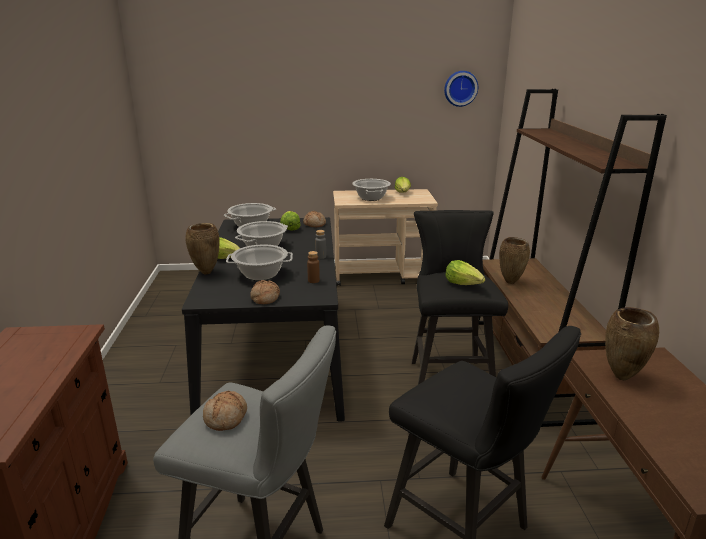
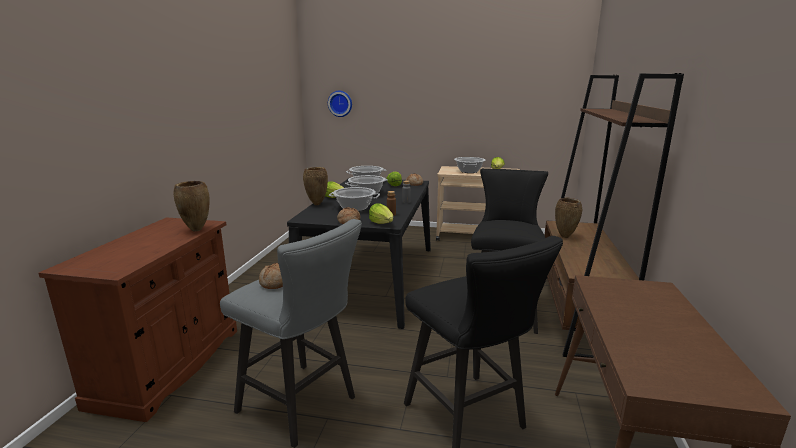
camera: 15 degrees right, 5 degrees down
(460, 88) = (550, 86): wall clock -> wall clock (340, 103)
(463, 283) = (511, 226): lettuce -> lettuce (382, 223)
(622, 377) = (615, 297): brown vase -> brown vase (196, 230)

